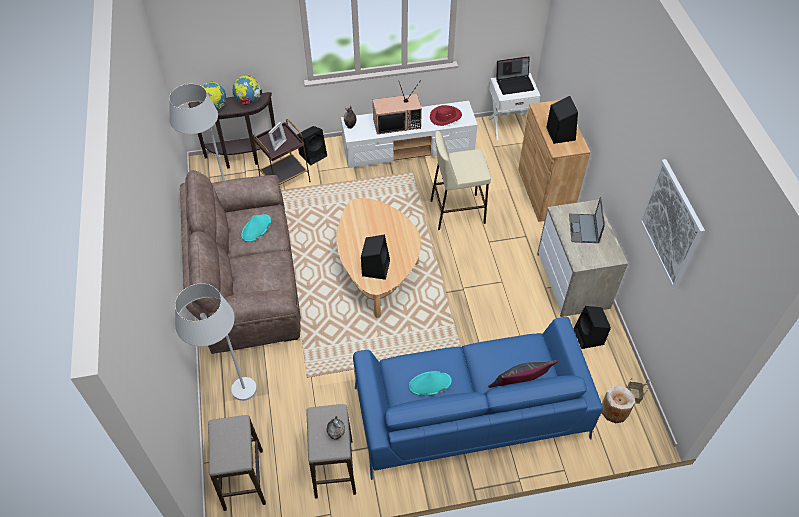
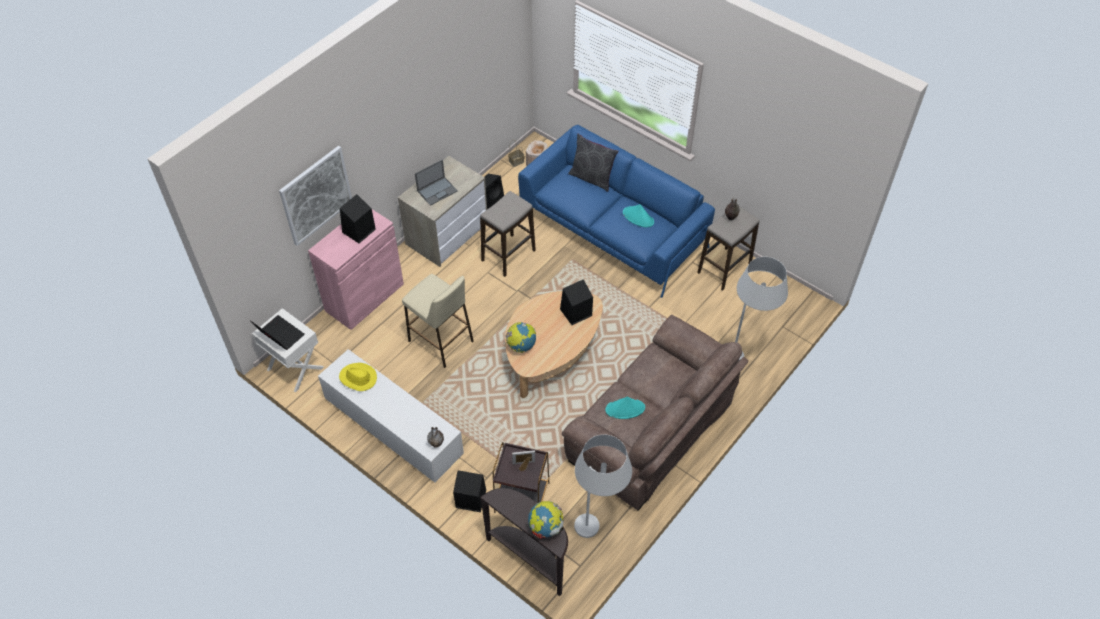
camera: 130 degrees left, 0 degrees up
(243, 480) = (783, 307): stool -> stool (508, 255)
(248, 101) = (510, 504): globe -> globe (521, 346)
(397, 123) = (399, 409): television -> none
(445, 117) = (358, 378): red hat -> yellow hat
(545, 192) = (364, 297): brown cabinet -> pink cabinet
(671, 224) = (459, 73): picture -> picture (316, 195)

